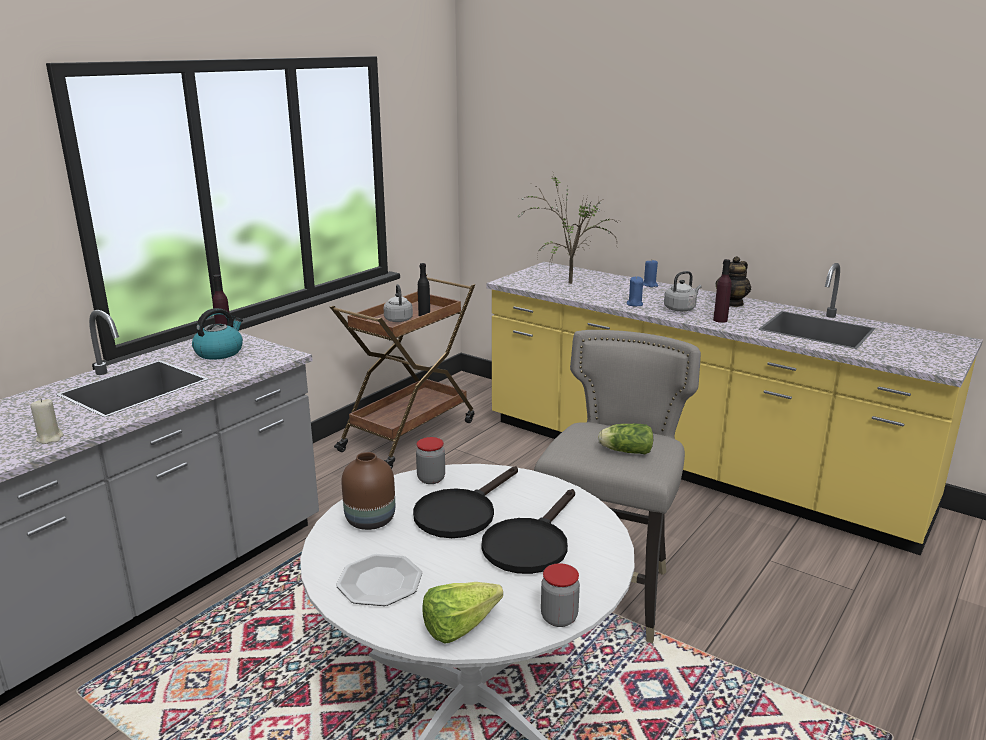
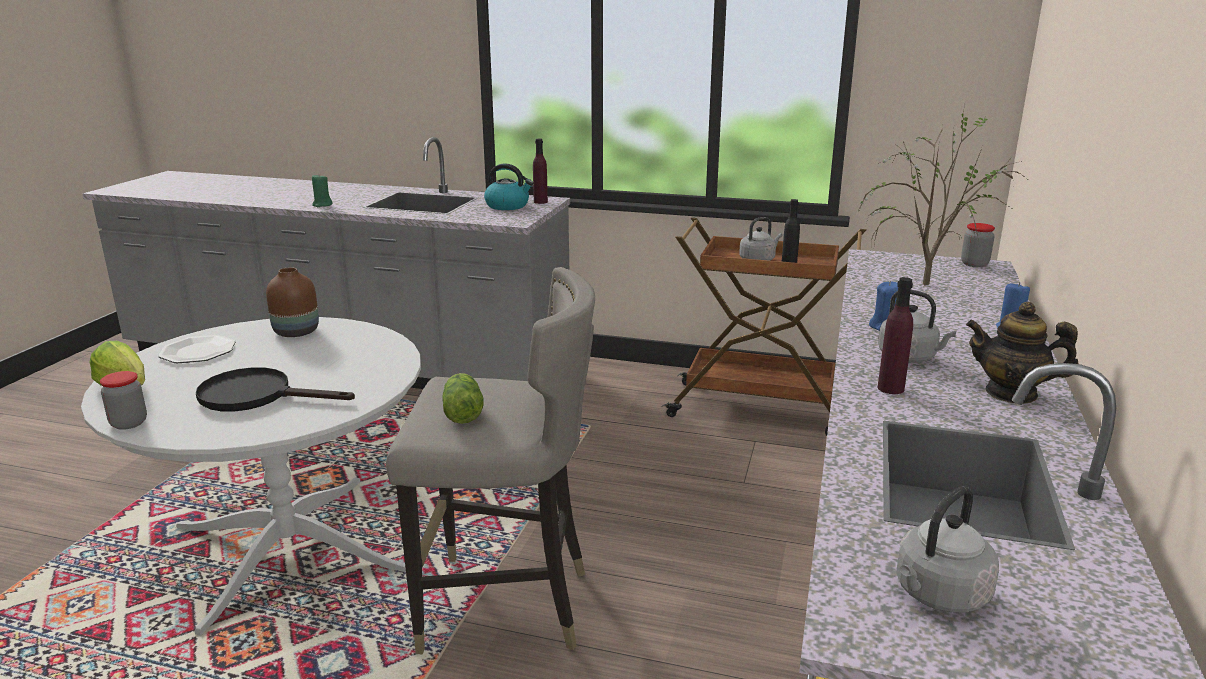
camera: 70 degrees right, 0 degrees up
(50, 438) = (322, 205): beige candle -> green candle
(431, 479) = (378, 340): jar -> jar (974, 264)
(461, 512) = (314, 361): black frying pan -> none
(913, 353) = (938, 595): none -> grey kettle

